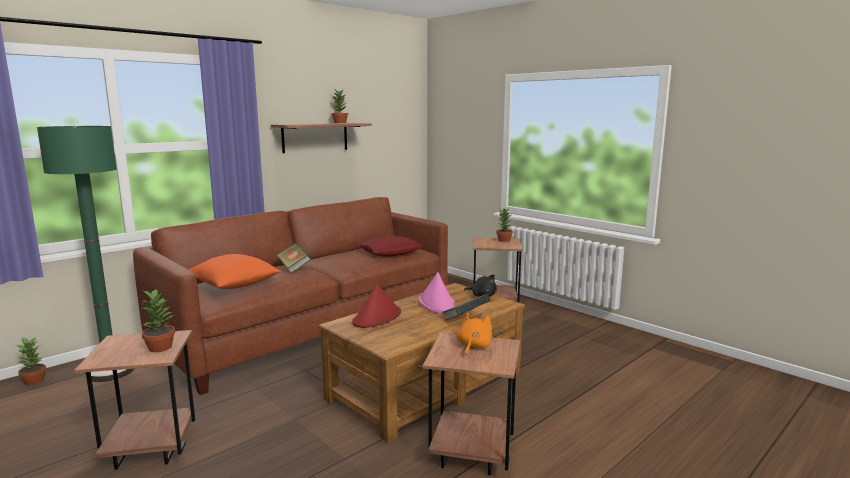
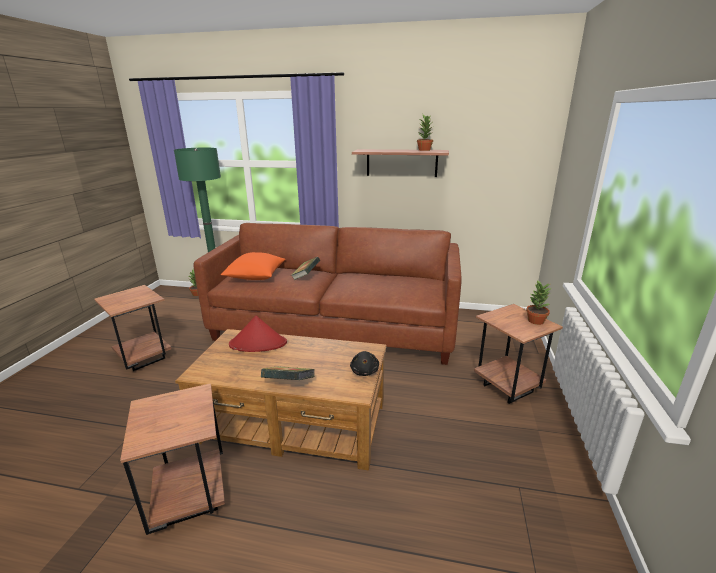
camera: 55 degrees right, 10 degrees up
(160, 347) = (131, 303): potted plant -> none
(390, 252) = (401, 289): red pillow -> none
(437, 303) = (317, 356): pink hat -> none
(473, 346) = (182, 412): orange plush toy -> none

